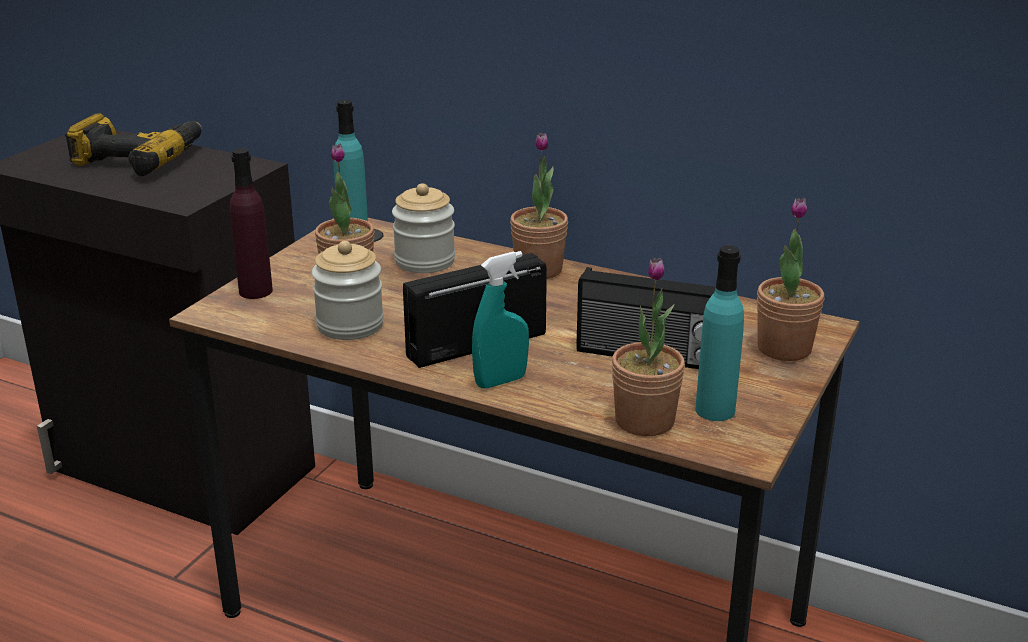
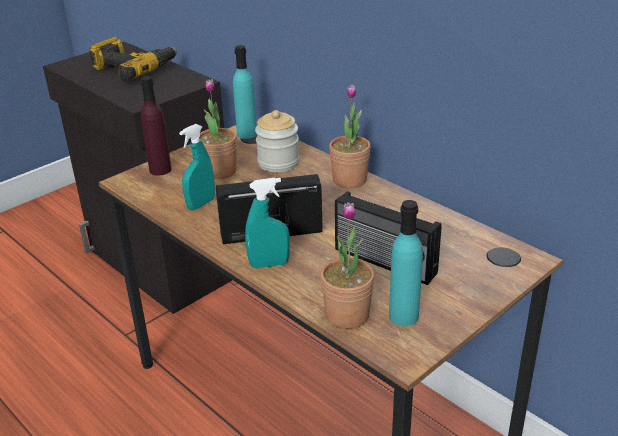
camera: 20 degrees right, 5 degrees up
(350, 325) = (201, 204): jar -> turquoise spray bottle
(784, 348) = (487, 274): potted plant -> none

